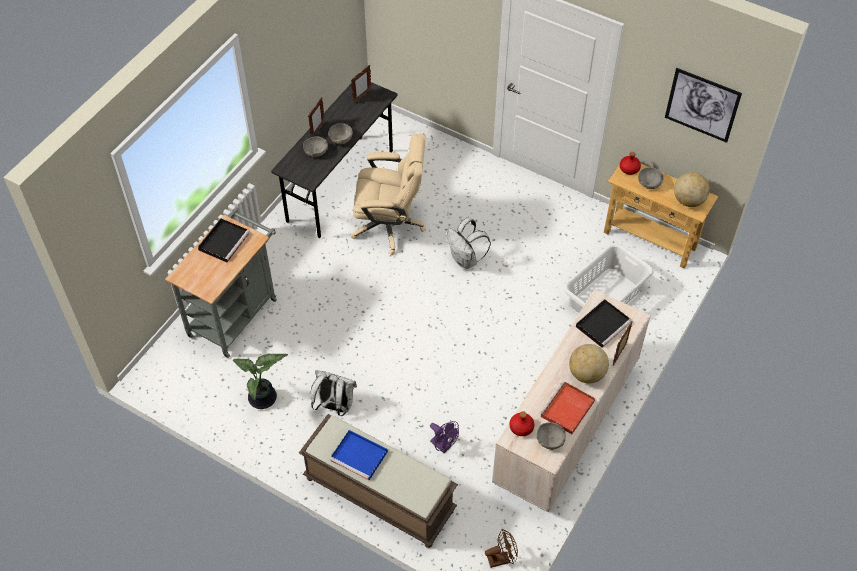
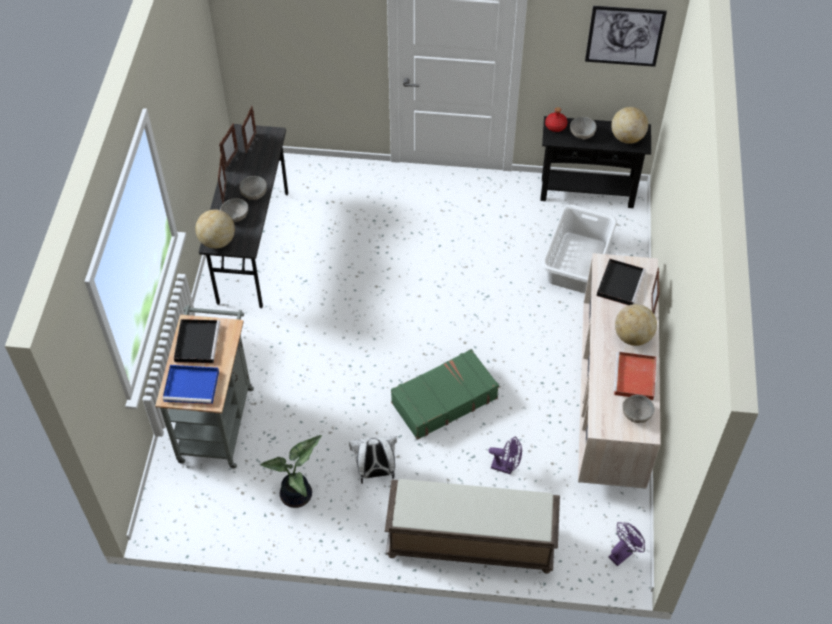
camera: 25 degrees left, 0 degrees up
(290, 167) = (217, 241): none -> globe
(338, 105) = (231, 160): none -> picture frame
(360, 456) = (451, 508): blue tray -> blue tray (192, 386)
(390, 225) = (328, 268): beige office chair -> none
(423, 369) = (443, 400): none -> green suitcase
(465, 260) = (424, 276): white backpack -> none
(502, 558) = (623, 552): brown fan -> purple fan
(521, 427) = (603, 412): red bottle -> none
(650, 240) = (587, 192): beige console table -> black console table

